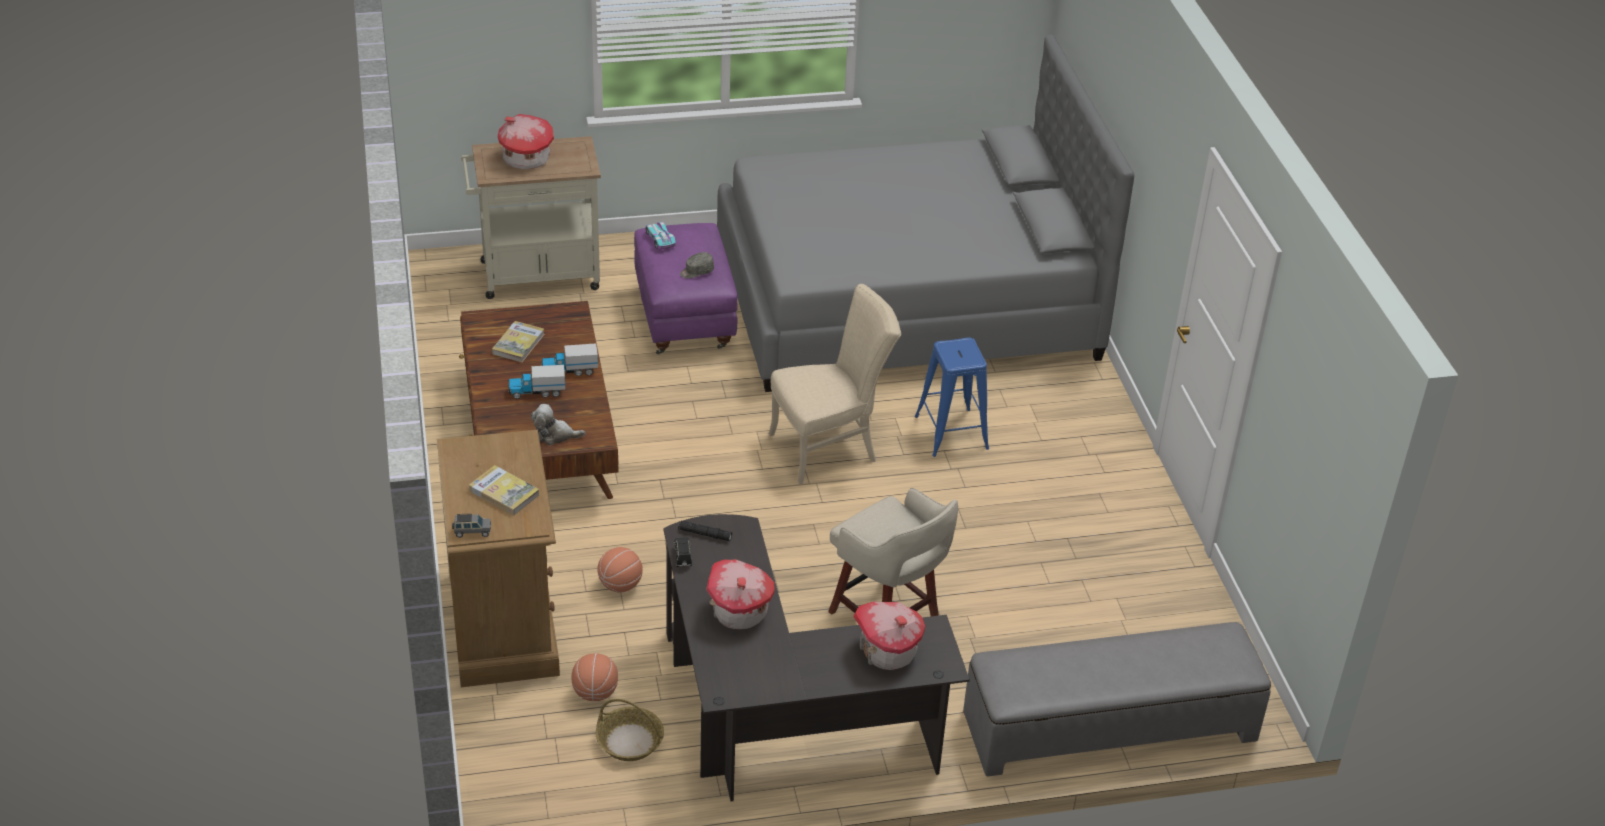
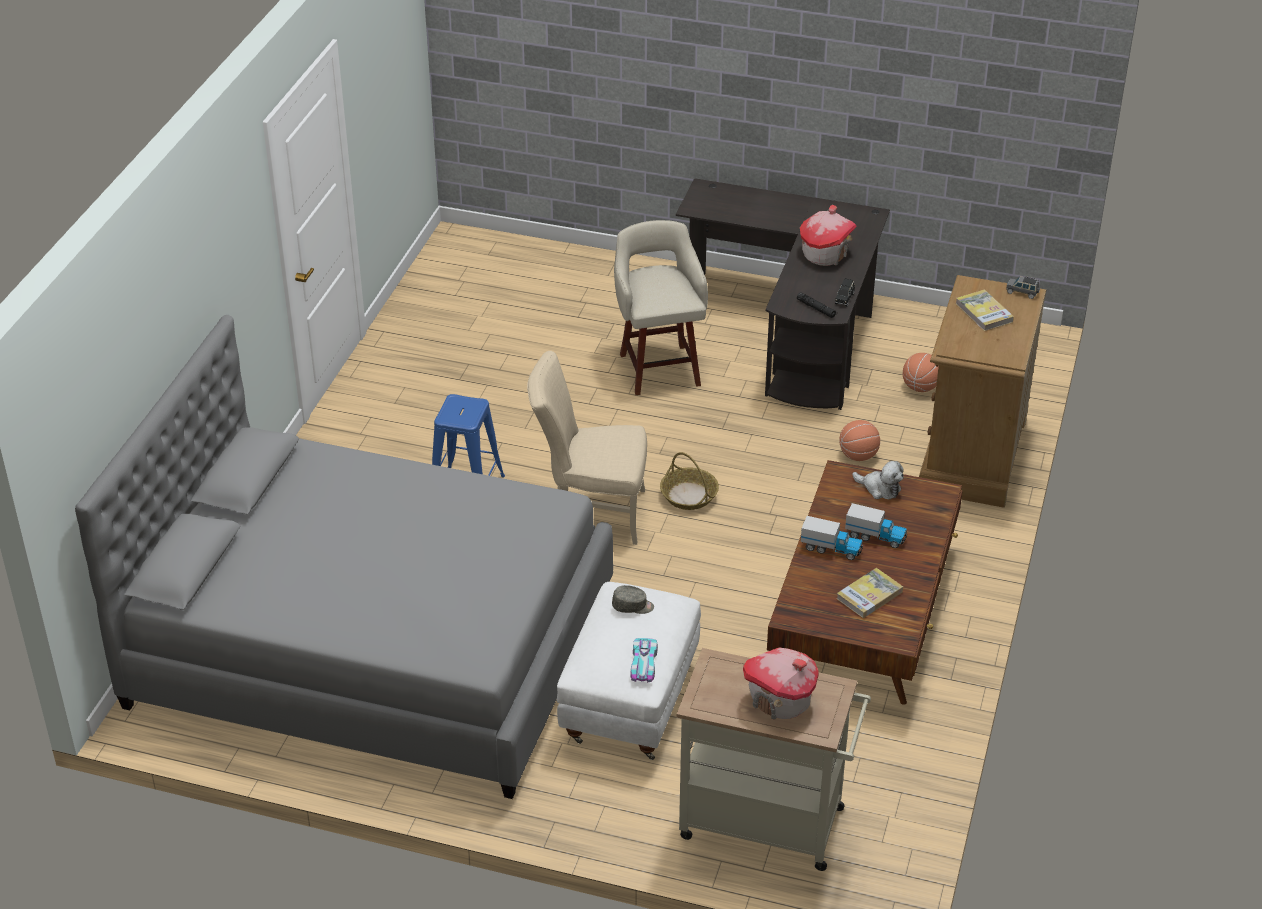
camera: 150 degrees left, 0 degrees up
(629, 741) = (910, 351): basket -> basket (689, 495)
(685, 319) = (629, 702): purple ottoman -> white ottoman
(887, 651) = (736, 205): toy house -> none
(1108, 727) = (561, 263): grey bench -> none

